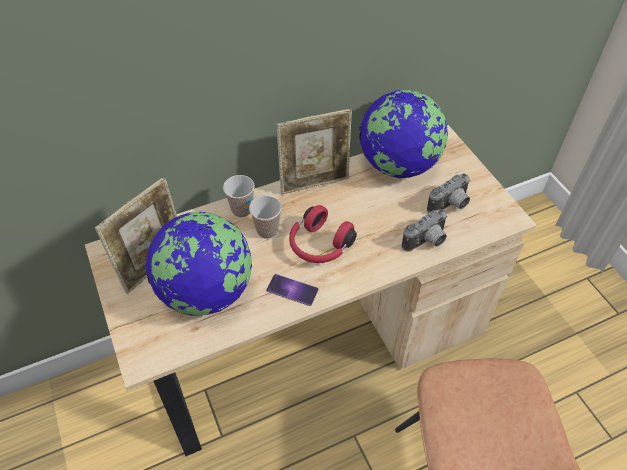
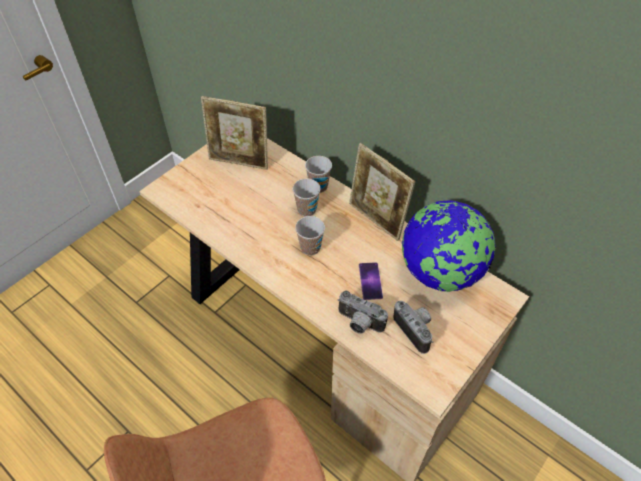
camera: 65 degrees right, 0 degrees up
(207, 292) = (231, 199): globe -> none
(292, 290) = (257, 247): phone -> phone (370, 281)
(319, 245) = (310, 248): red headphones -> cup
(450, 206) = (415, 330): camera -> camera turned 150 degrees counterclockwise

